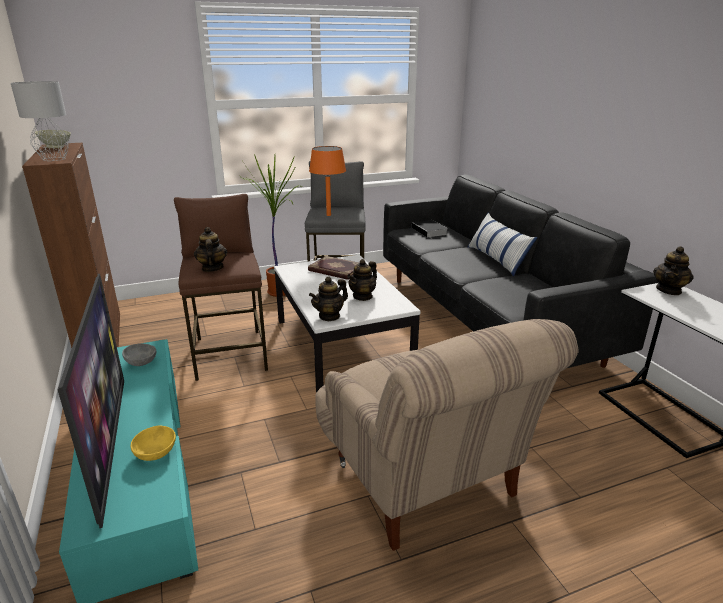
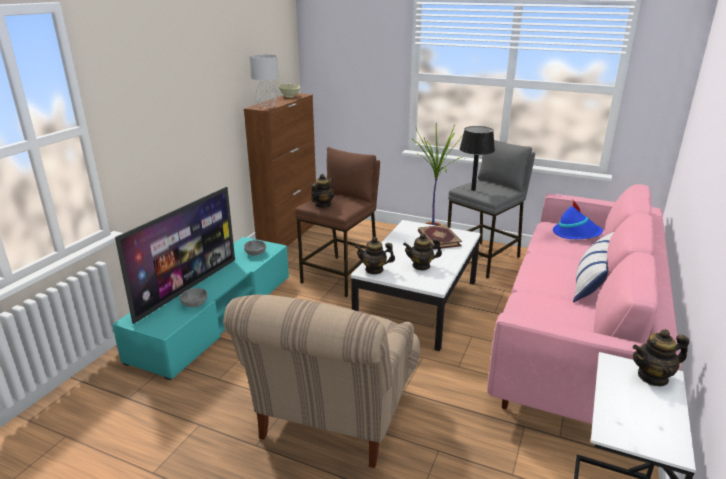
camera: 45 degrees right, 0 degrees up
(156, 453) = (194, 304): yellow bowl -> grey bowl
(328, 215) = (473, 190): orange table lamp -> black table lamp
(430, 231) = (576, 234): book -> blue hat
(485, 318) = (575, 341): black sofa -> pink sofa

